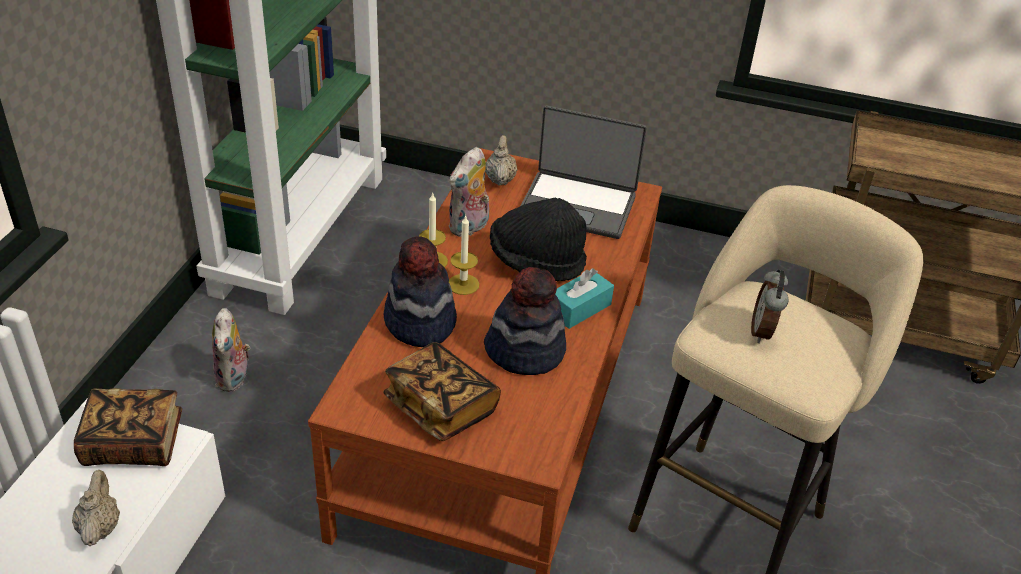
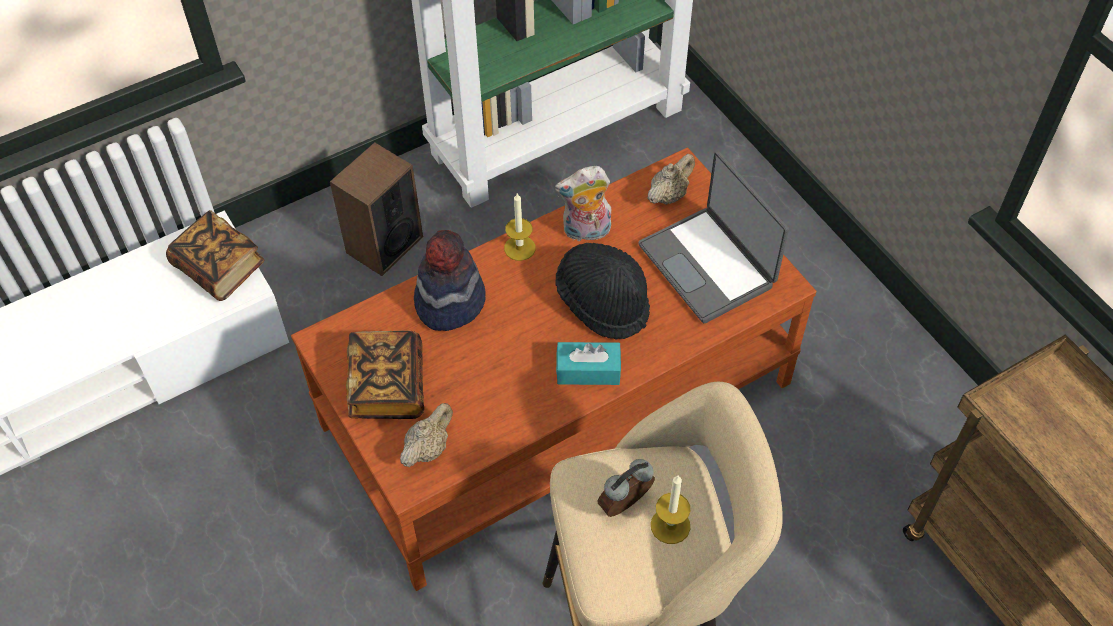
camera: 45 degrees right, 15 degrees up
(100, 527) = (147, 320): beige teapot -> beige teapot (428, 448)
(234, 378) = (384, 244): plush toy -> speaker
(463, 284) = (520, 286): candle -> candle (670, 525)
(525, 351) = (500, 381): hat -> none

